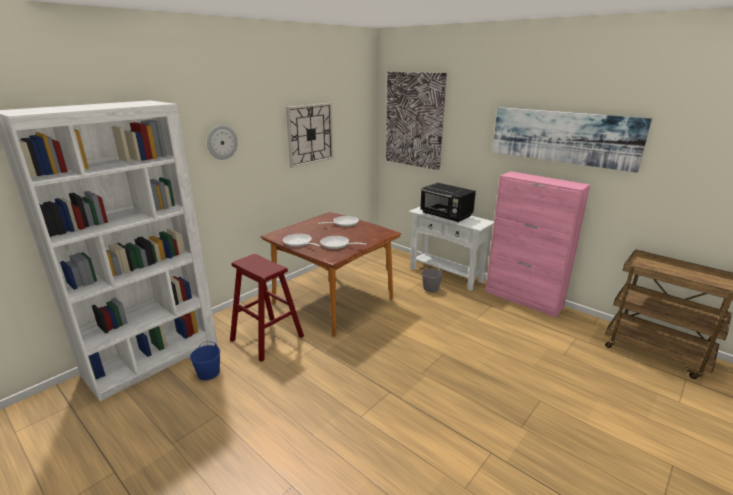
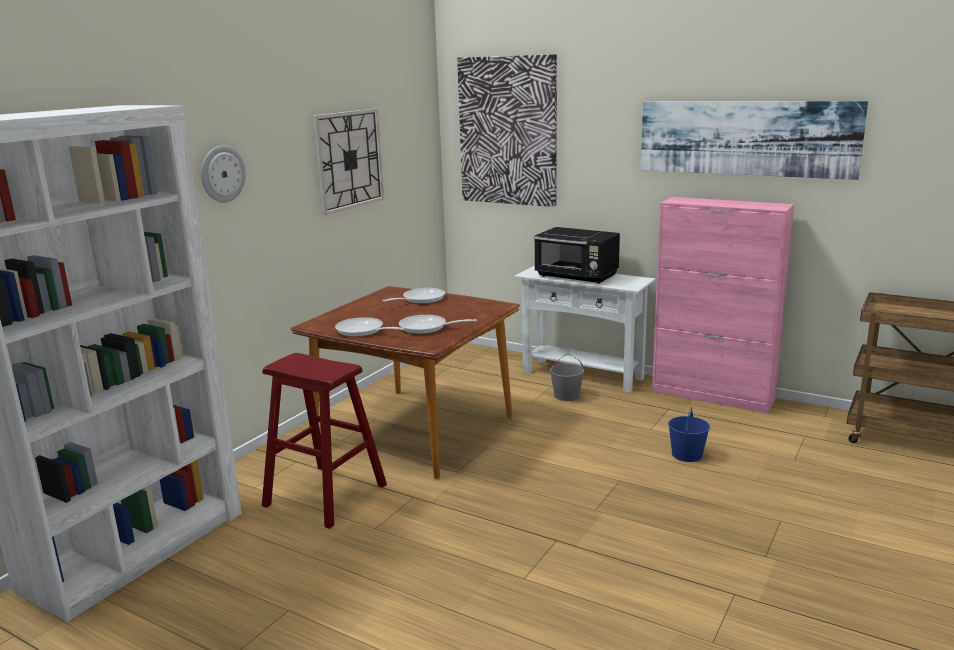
camera: 10 degrees left, 5 degrees down
(209, 372) = (246, 555): blue bucket -> blue bucket (686, 454)

